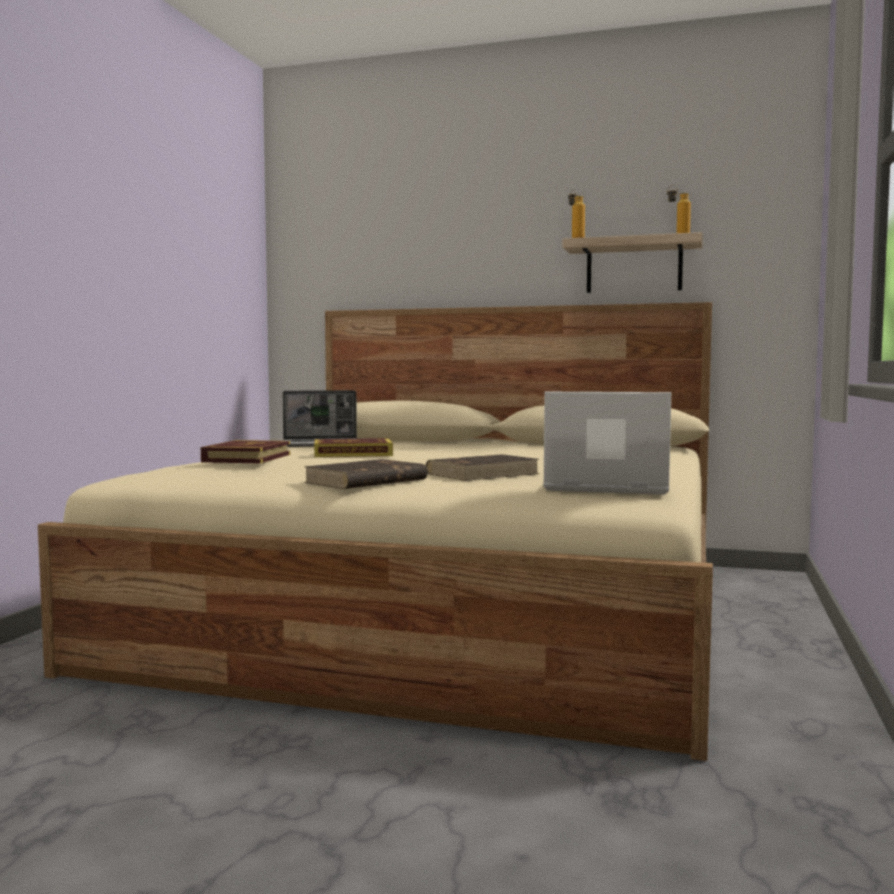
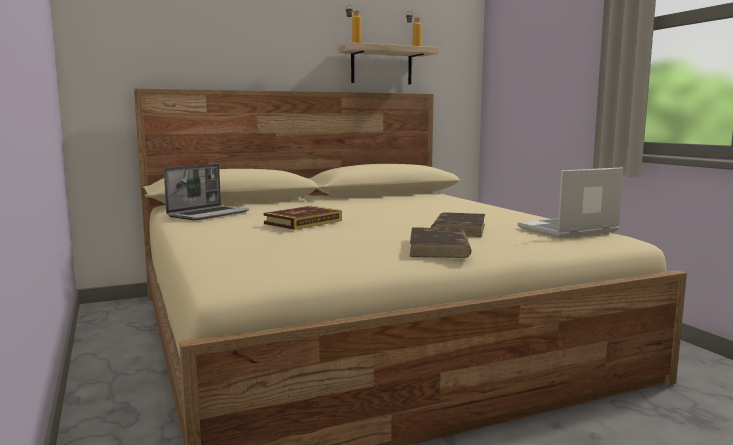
camera: 40 degrees left, 5 degrees up
(247, 458) = (283, 239): book -> none

